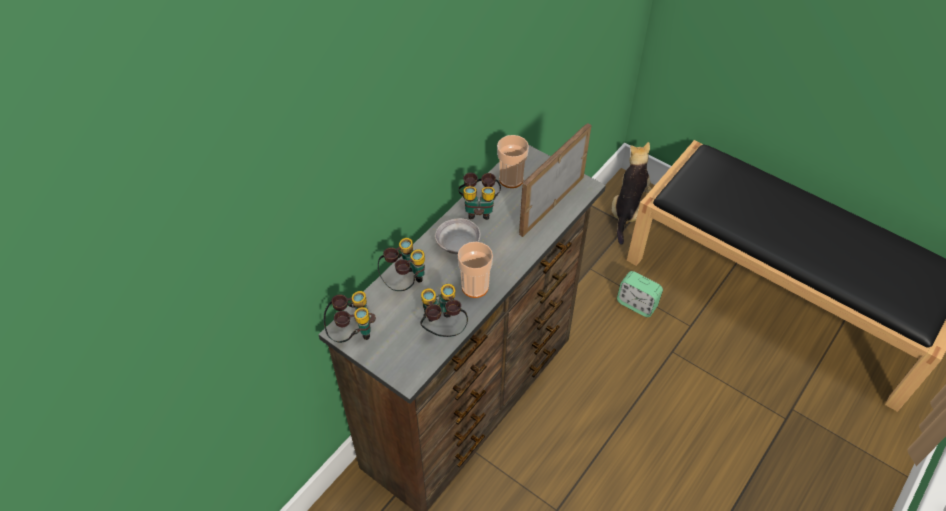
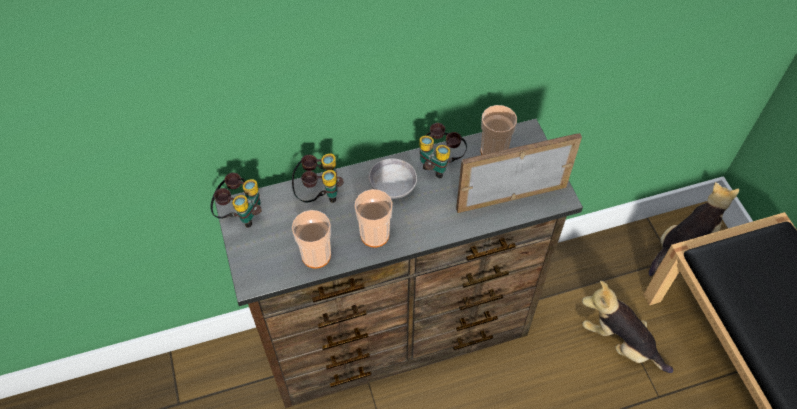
camera: 35 degrees right, 5 degrees up
(442, 328) = (316, 255): binoculars -> cup
(636, 304) = (620, 342): alarm clock -> plush toy

